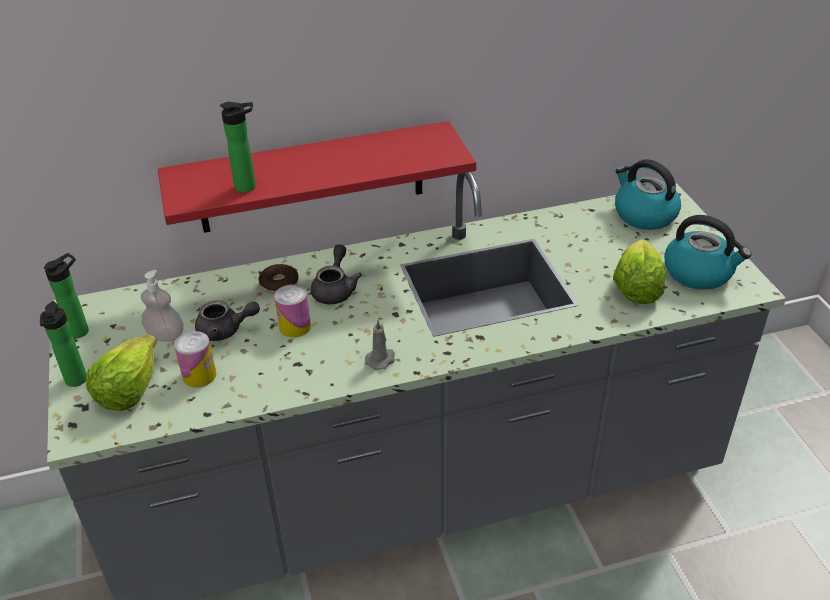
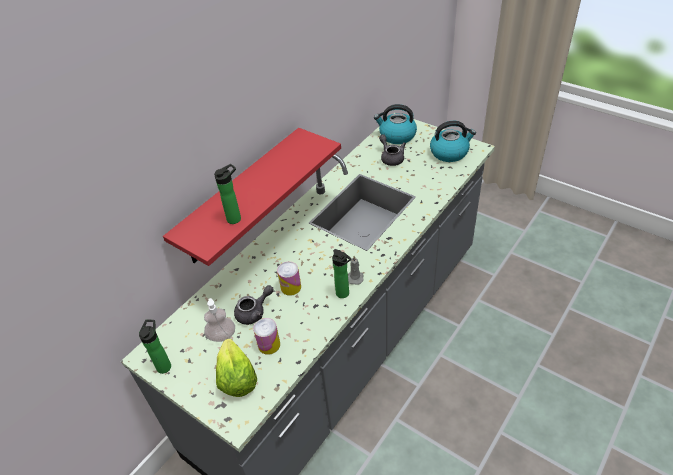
camera: 35 degrees left, 5 degrees up
(75, 382) = (199, 395): bottle -> bottle (344, 294)
(279, 284) = (255, 270): donut -> none
(335, 289) = (289, 255): grey teapot -> grey teapot (391, 157)
(636, 287) = (431, 174): lettuce -> none

